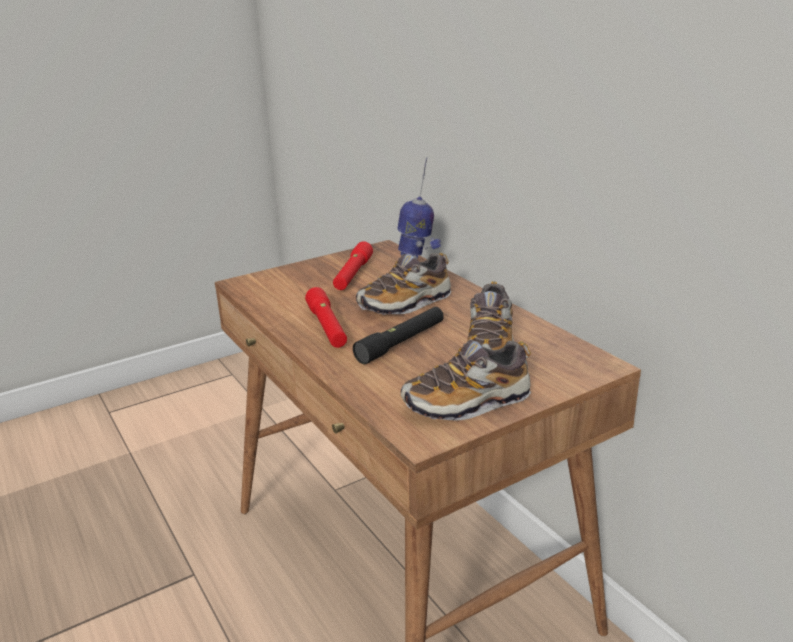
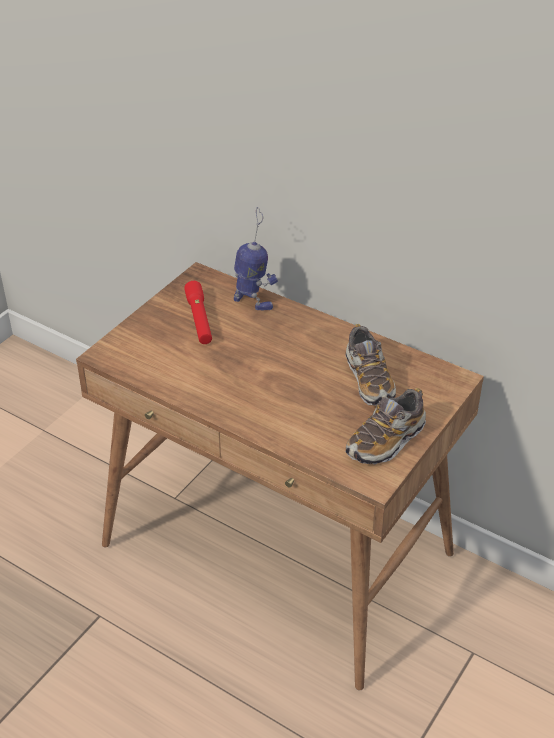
camera: 25 degrees left, 15 degrees up
(327, 327) = (226, 391): red flashlight -> none
(401, 342) = (299, 393): black flashlight -> none
(405, 303) = (271, 347): shoe -> none

